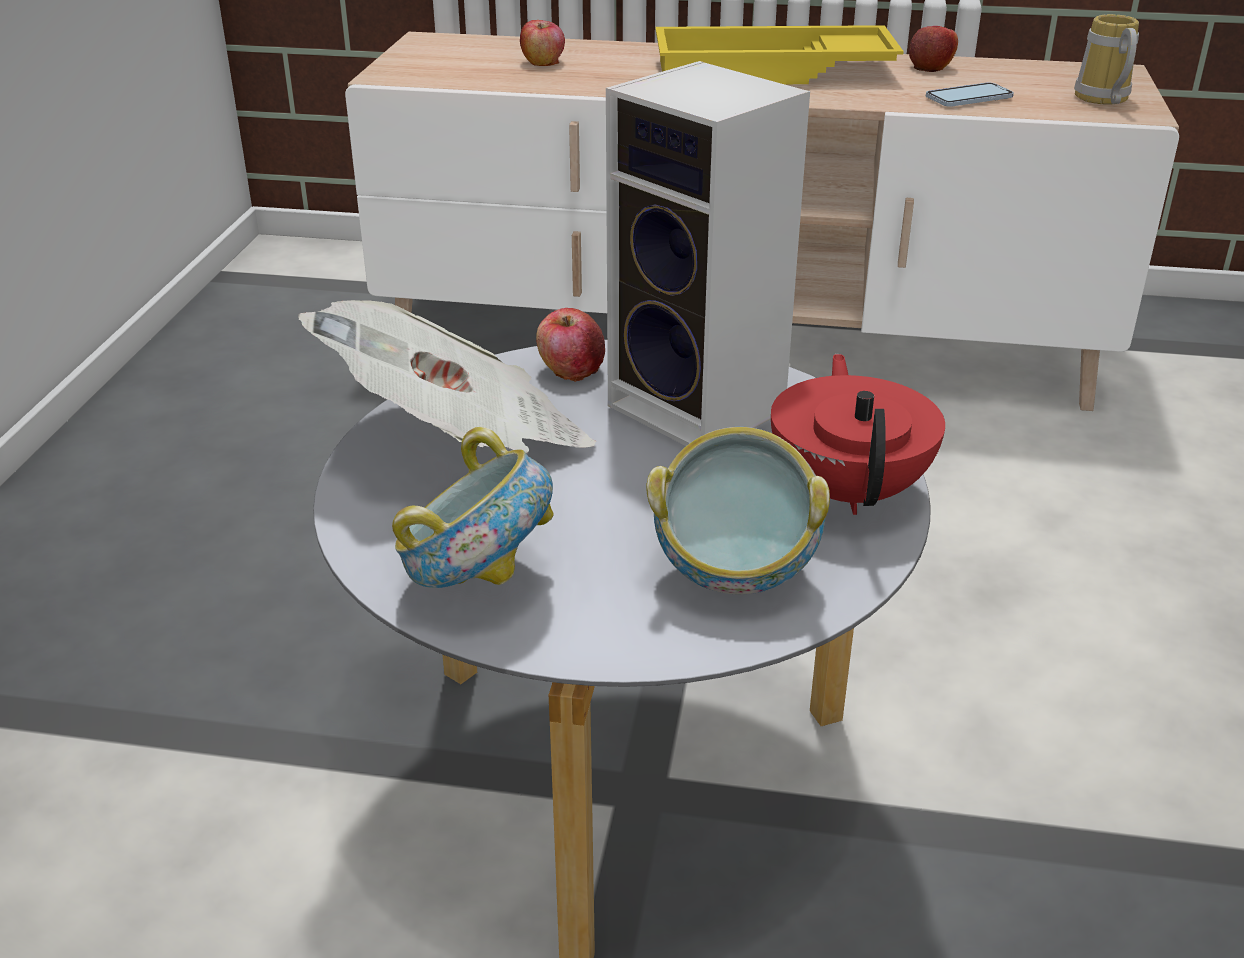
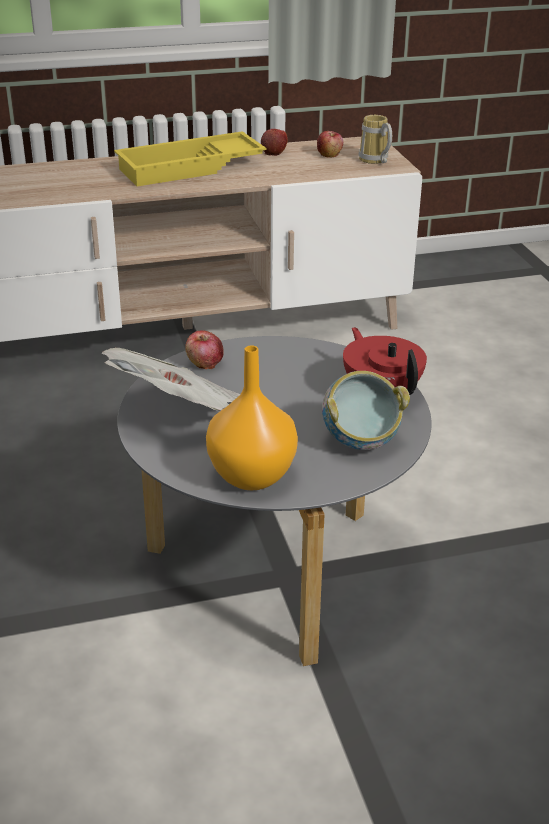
camera: 25 degrees left, 0 degrees up
(478, 583) = (250, 475): bowl -> orange vase
(543, 62) = (50, 181): apple -> apple (329, 155)
(703, 409) = (286, 369): speaker -> none
(969, 98) = (308, 170): phone -> none

